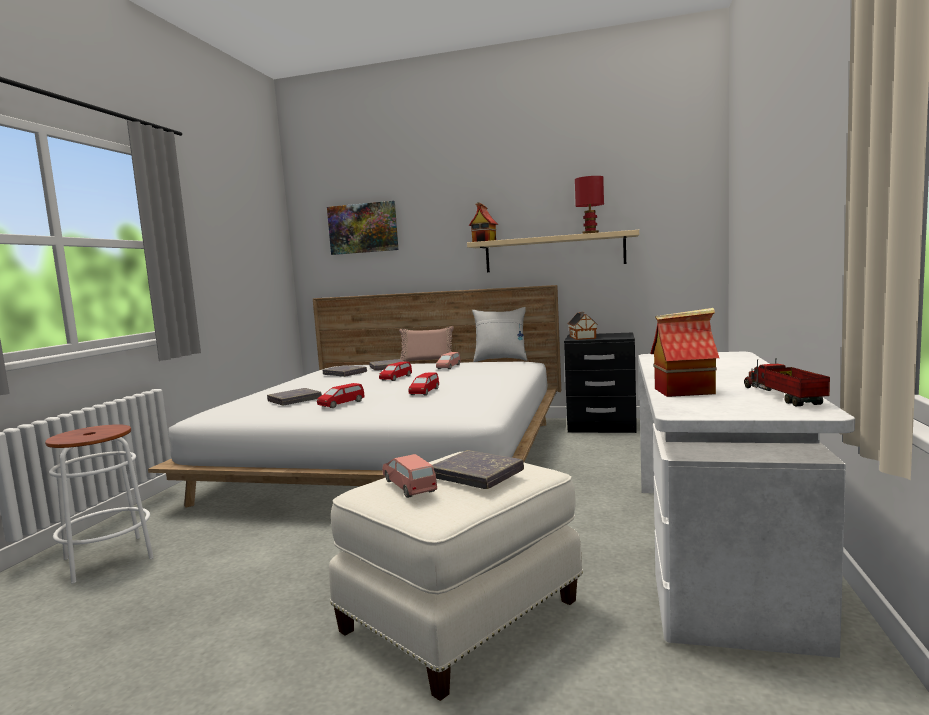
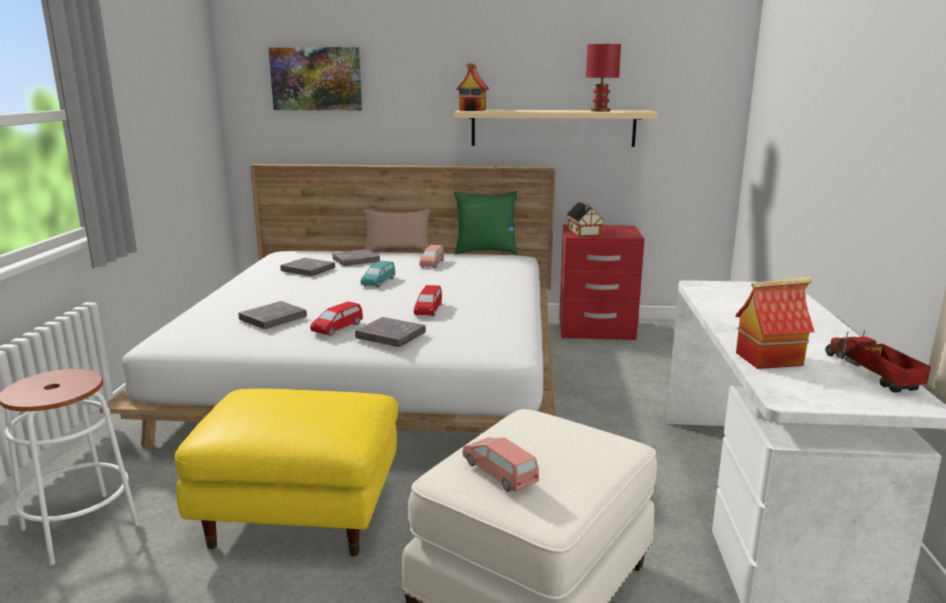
camera: 10 degrees left, 10 degrees up
(285, 556) = (302, 518): none -> yellow ottoman
(396, 378) = (379, 282): red toy car -> turquoise toy car
(476, 475) = (565, 455): grey book -> grey book (390, 336)
(500, 360) = (485, 252): grey pillow -> green pillow
(602, 426) = (596, 329): black nightstand -> red nightstand

